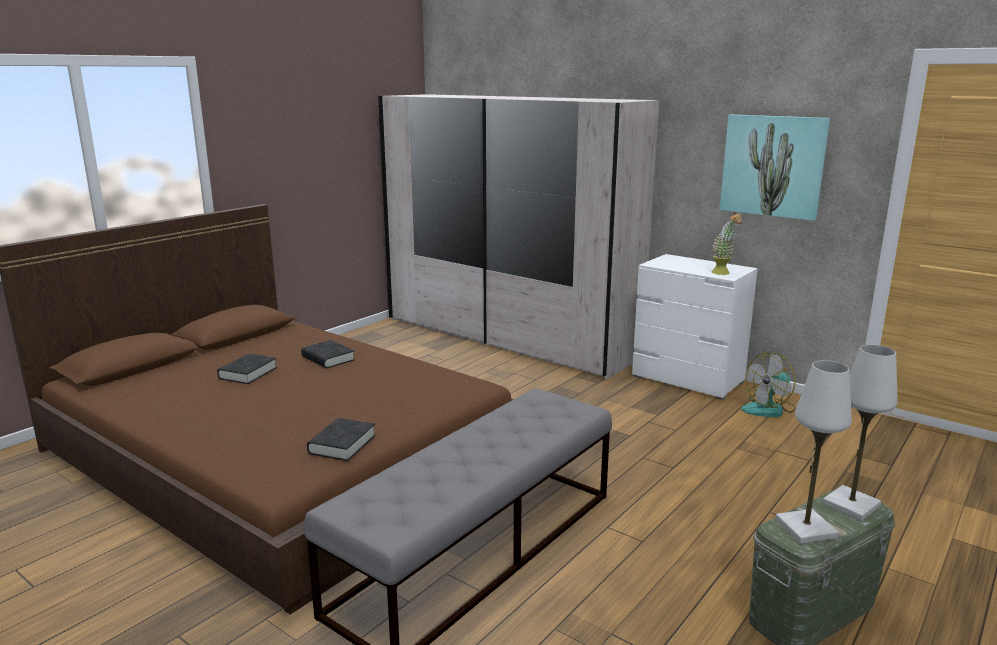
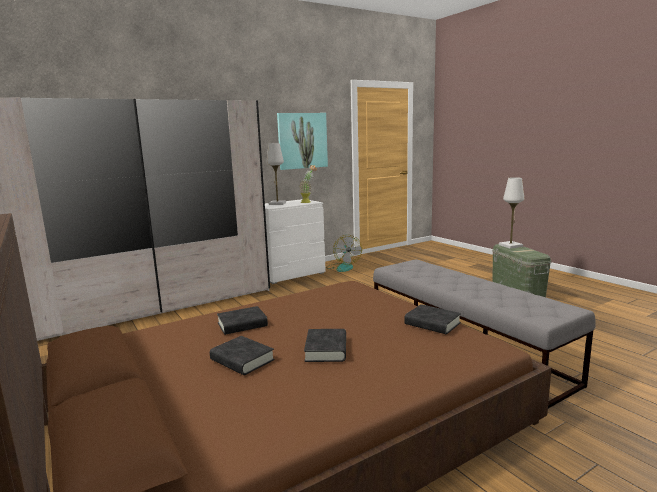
camera: 70 degrees left, 5 degrees down
(267, 400) = (326, 350): none -> black book
(805, 528) = (530, 253): white table lamp -> white table lamp (277, 203)

